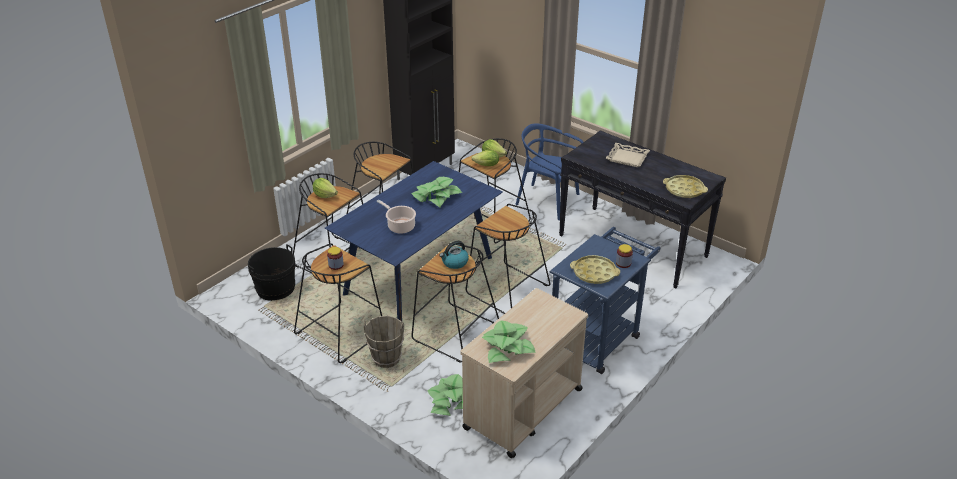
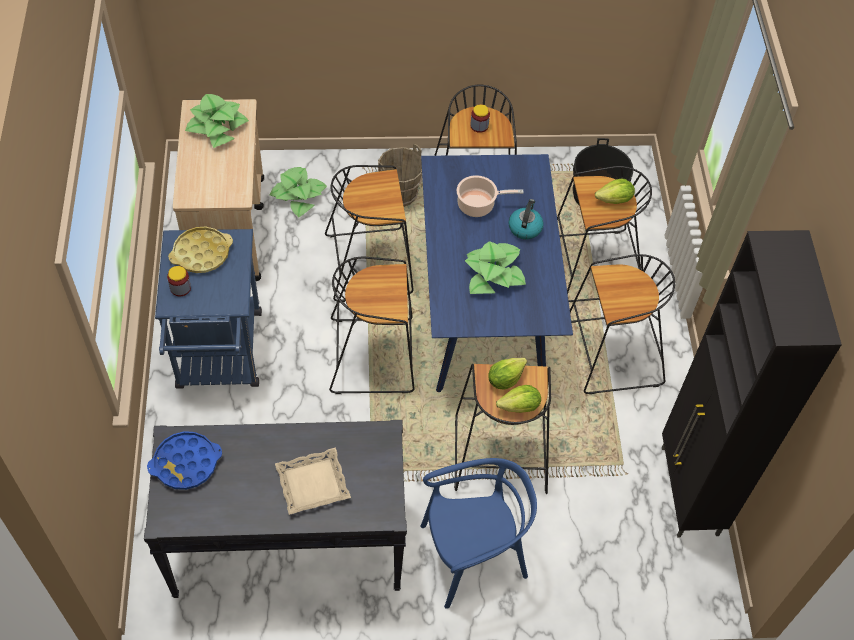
camera: 135 degrees right, 20 degrees up
(454, 262) = (372, 201): kettle -> kettle (525, 227)
(684, 190) = (186, 463): yellow tray -> blue tray

